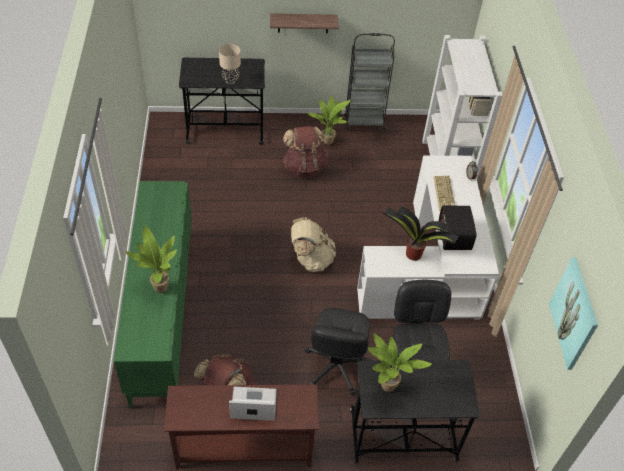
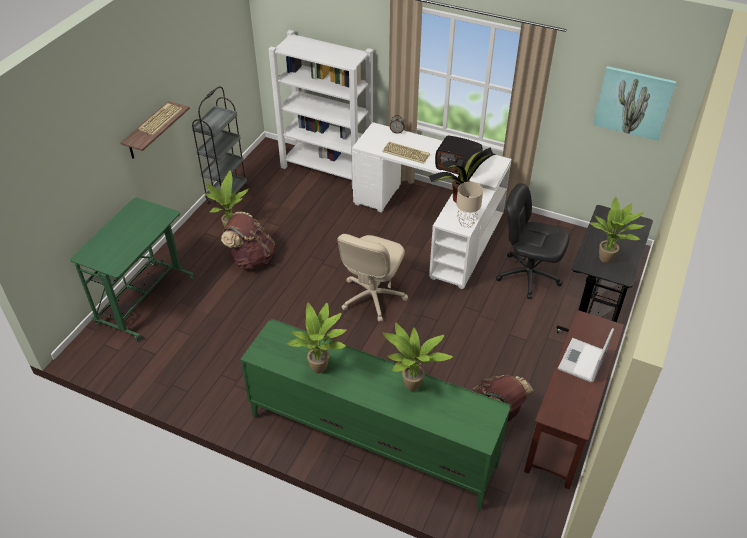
camera: 60 degrees left, 5 degrees down
(151, 228) = (321, 369): none -> potted plant
(225, 129) = (146, 300): black desk -> green desk
(230, 80) = (145, 232): beige table lamp -> beige table lamp (466, 223)
(311, 20) = (160, 119): none -> keyboard
(311, 259) = (372, 297): beige backpack -> beige office chair
(336, 366) = (505, 325): black office chair -> none

